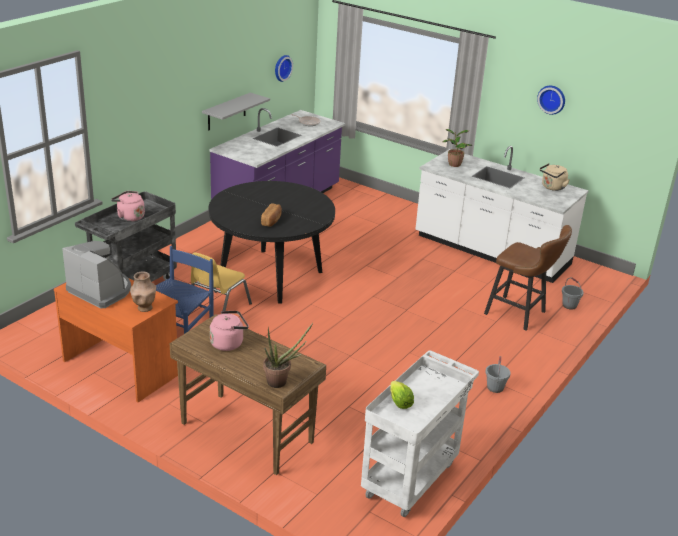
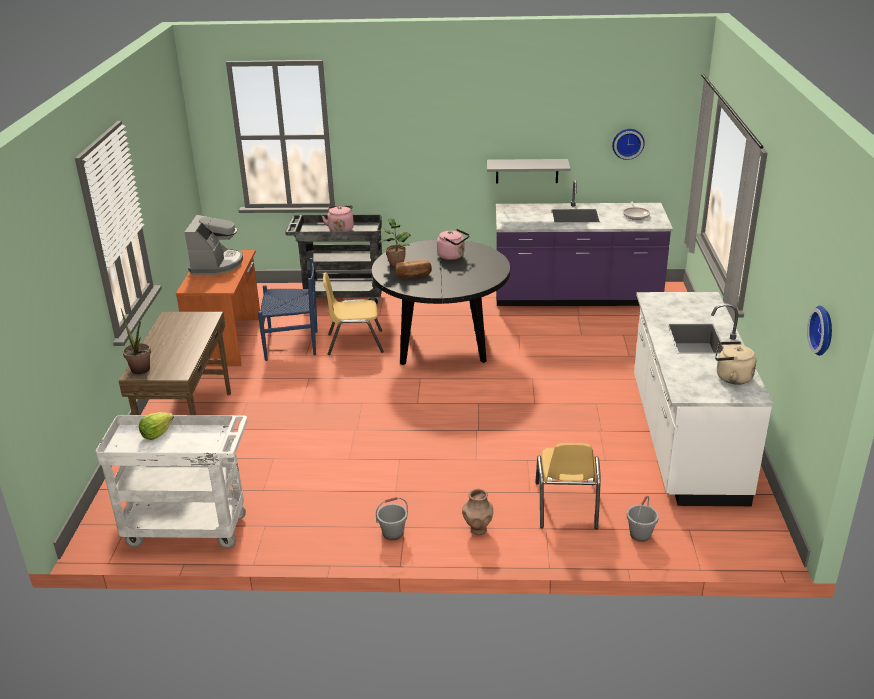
camera: 60 degrees right, 0 degrees up
(144, 308) = (208, 286): brown vase -> brown vase (478, 529)
(228, 343) = (182, 331): pink kettle -> pink kettle (452, 256)
(453, 164) = (679, 306): potted plant -> potted plant (396, 263)
(521, 315) = (566, 506): brown stool -> yellow chair
(552, 99) = (792, 255): wall clock -> wall clock (824, 330)

